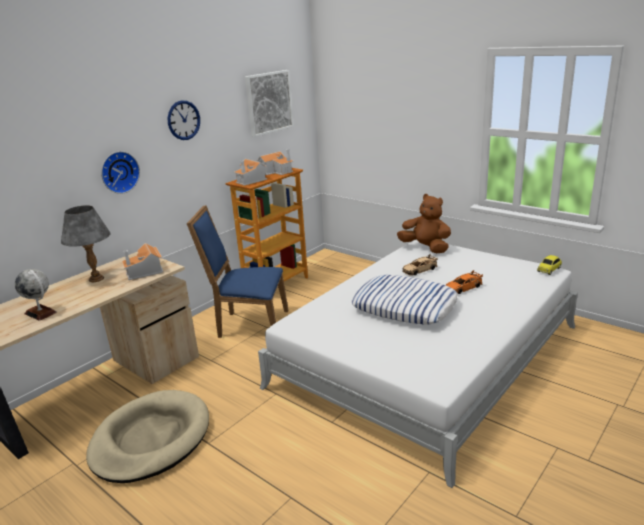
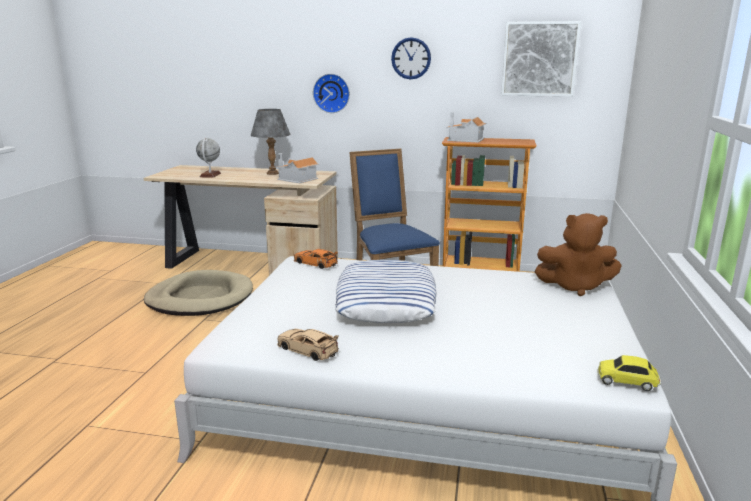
camera: 60 degrees right, 5 degrees down
(277, 171) = (510, 141): toy house -> none
(420, 270) = (497, 292): beige toy car -> beige toy car (307, 349)
(426, 248) = (575, 286): brown plush toy -> brown plush toy turned 90 degrees clockwise
(463, 288) = (474, 325): orange toy car -> orange toy car (315, 263)

